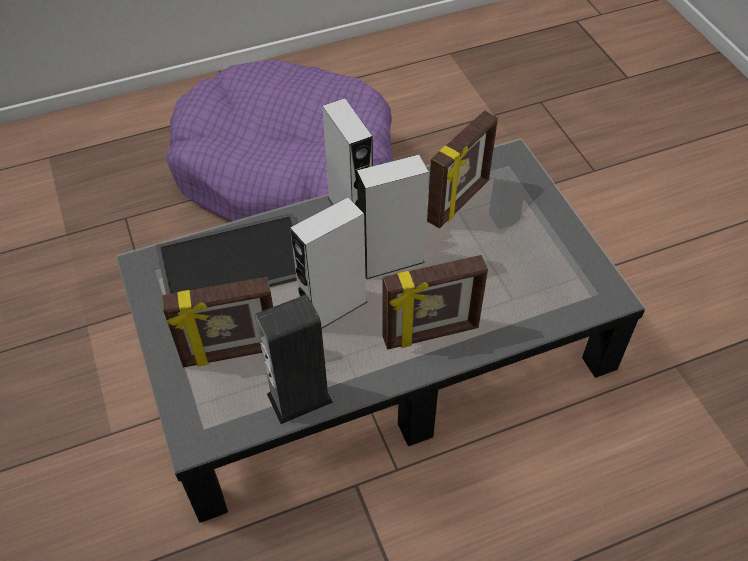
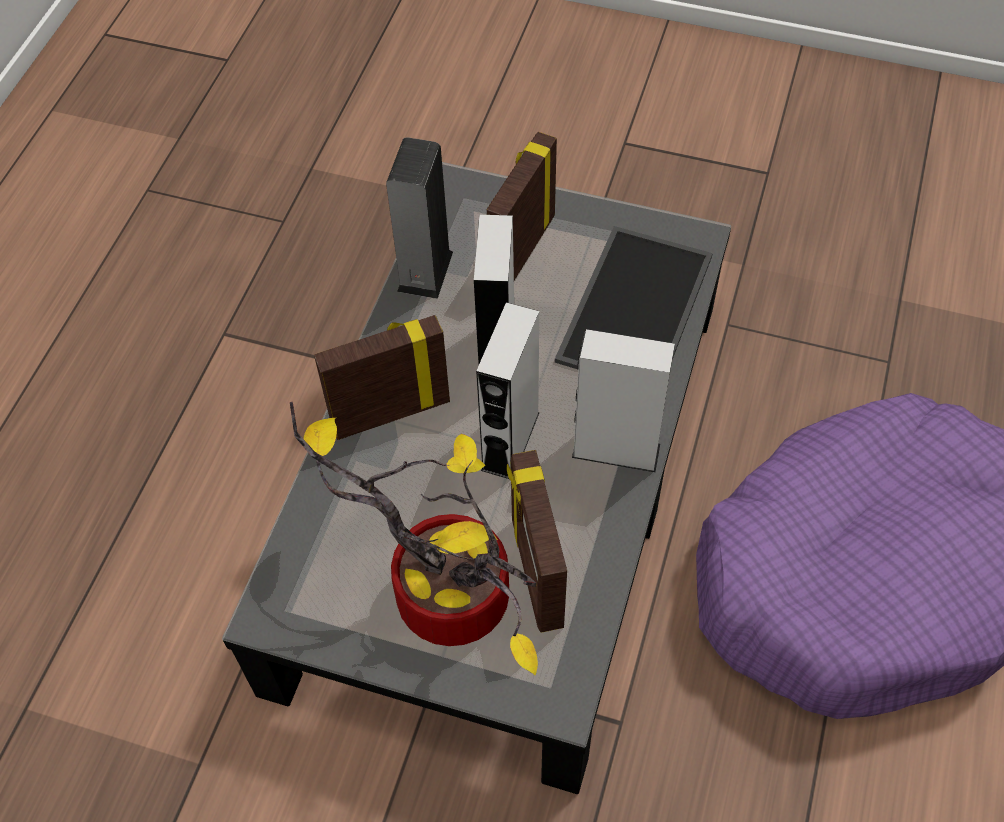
camera: 130 degrees right, 5 degrees up
(431, 334) = (390, 412): picture frame -> picture frame turned 45 degrees clockwise
(515, 230) = (441, 597): none -> potted plant

